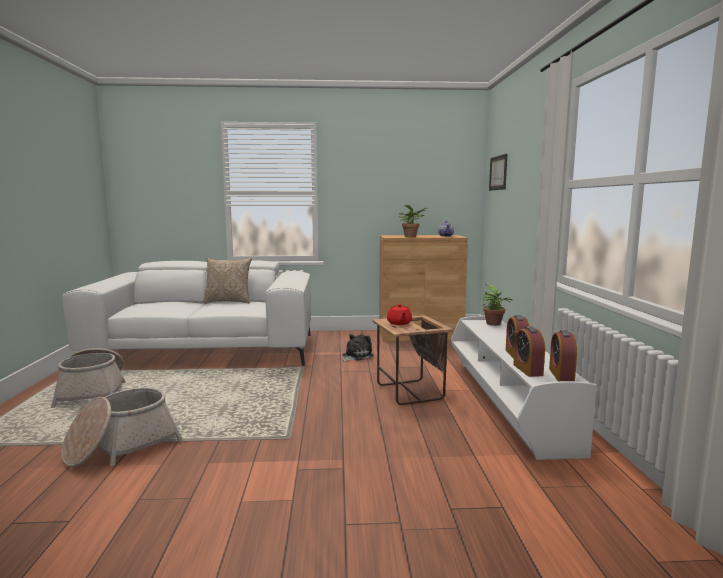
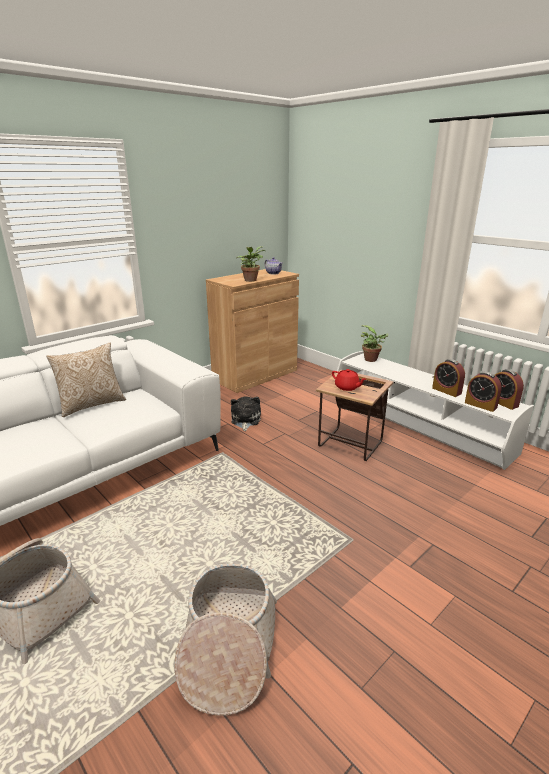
camera: 40 degrees left, 15 degrees up
(498, 173) = (319, 205): picture -> none

